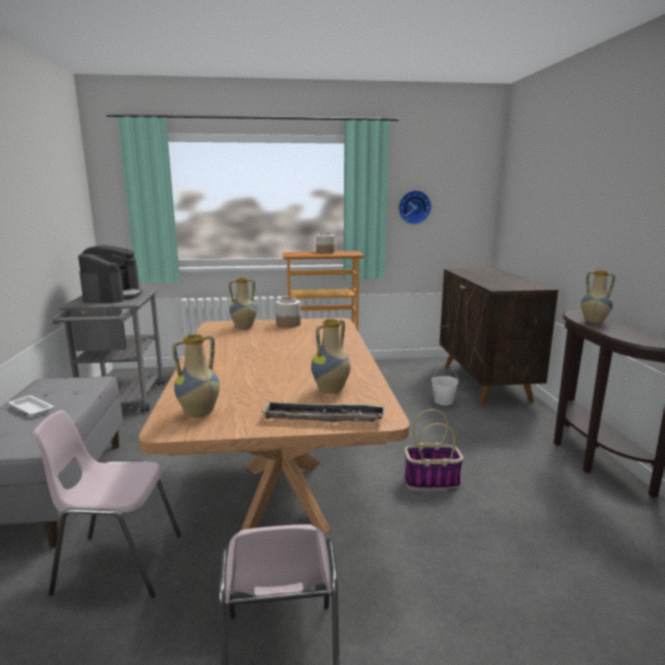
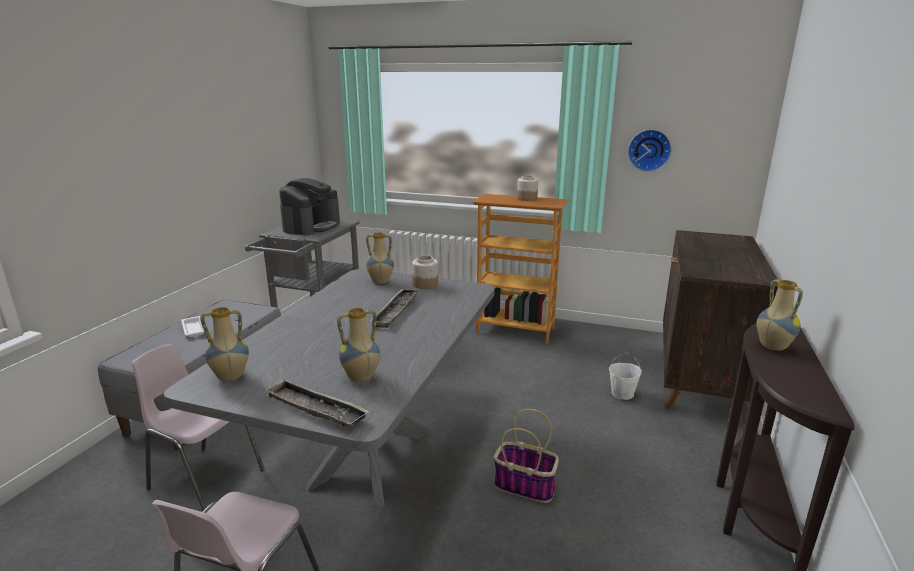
camera: 25 degrees right, 5 degrees up
(282, 495) = (371, 457): brown dining table -> grey dining table
(290, 344) = (396, 311): none -> tray

